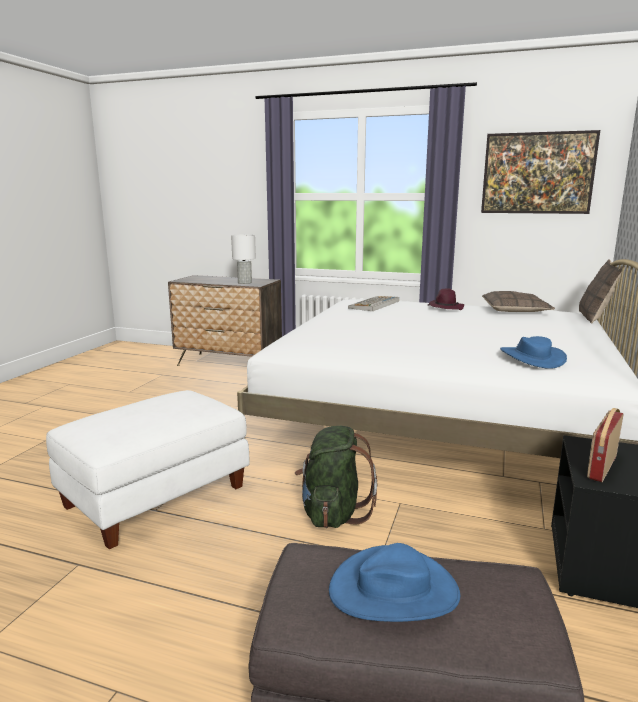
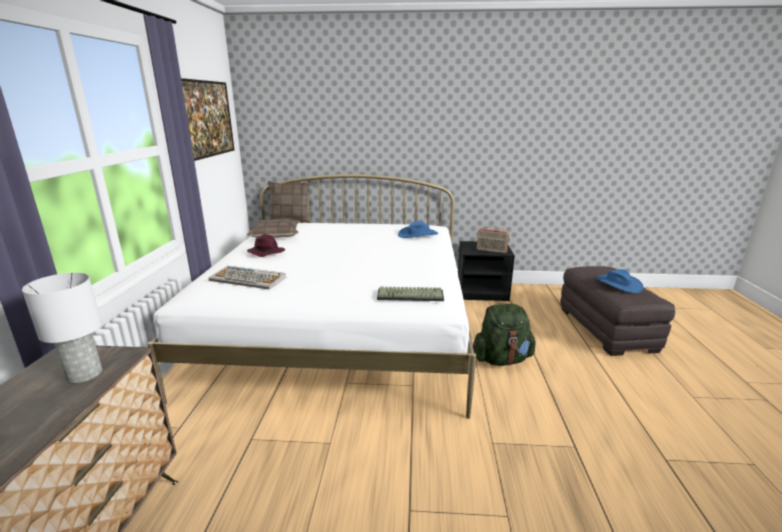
camera: 105 degrees left, 5 degrees up
(156, 495) = (557, 456): white ottoman -> none
(303, 336) = (411, 295): none -> keyboard

